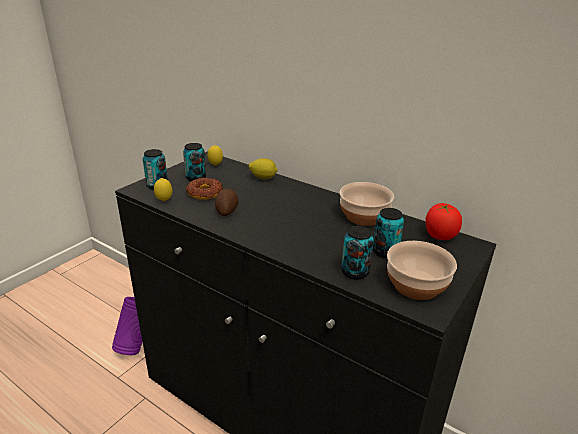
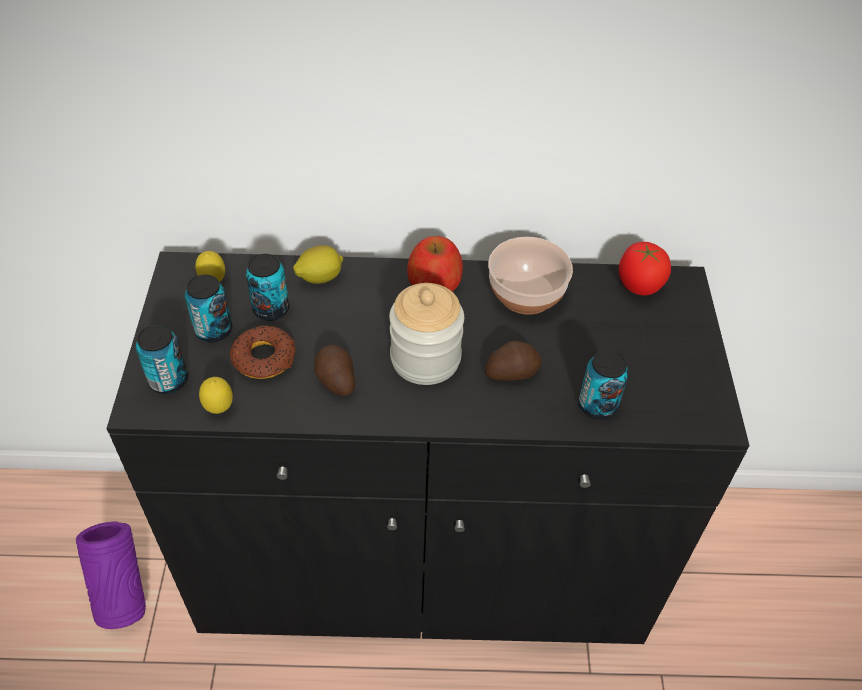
camera: 35 degrees left, 20 degrees up
(279, 219) = (425, 358): none -> jar
(318, 197) = (435, 283): none -> apple
(319, 240) = (511, 371): none -> potato
(385, 252) = (602, 349): can -> can (271, 309)
(415, 285) = (674, 388): bowl -> none

